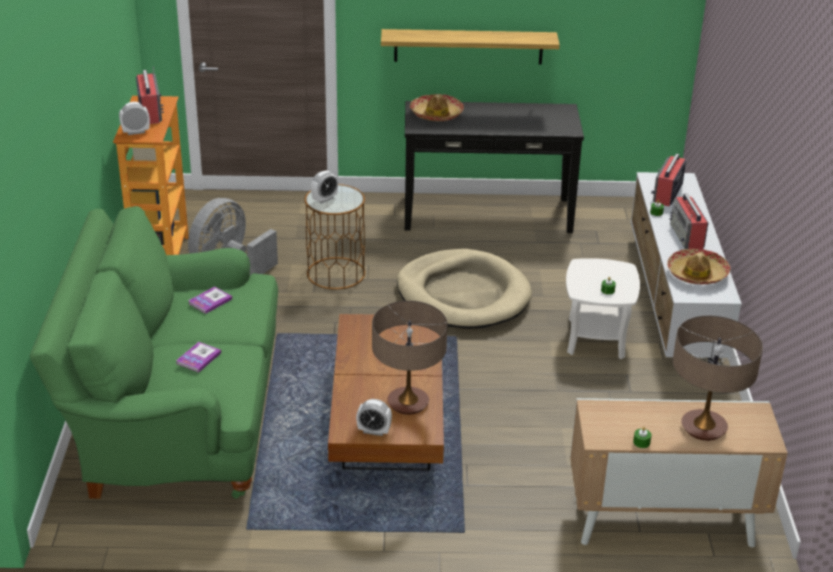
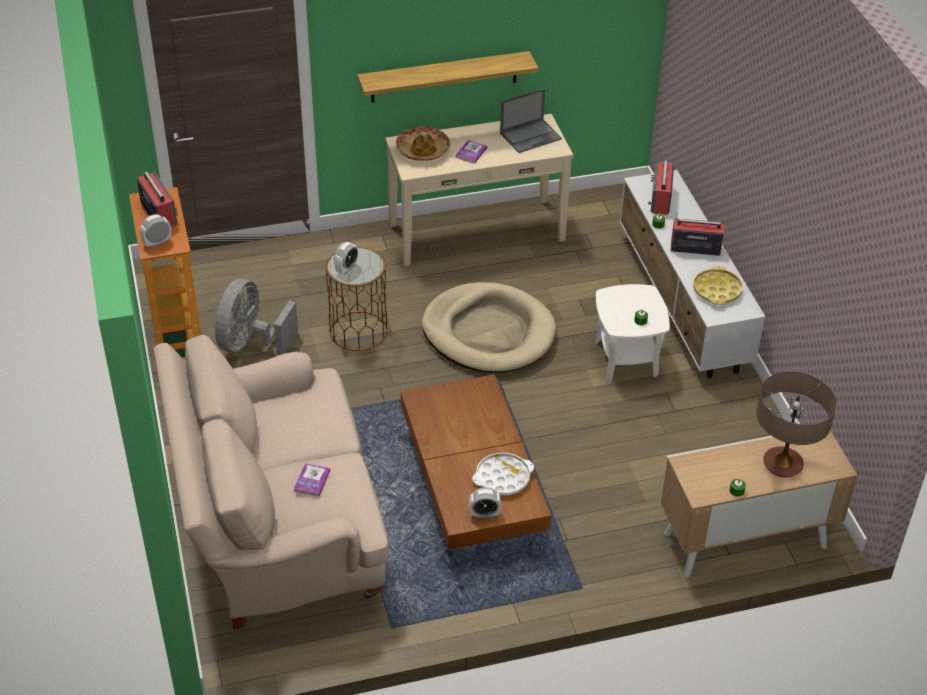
camera: 15 degrees left, 10 degrees up
(177, 420) = (277, 528): green sofa -> beige sofa
(210, 301) = (292, 413): book -> book (471, 152)
(408, 403) = (502, 478): table lamp -> white tray
(487, 213) = (476, 231): black console table -> beige console table
(548, 117) = (531, 136): none -> laptop
(687, 236) = (694, 248): radio -> radio turned 120 degrees clockwise
(697, 274) = (717, 290): hat -> yellow tray

